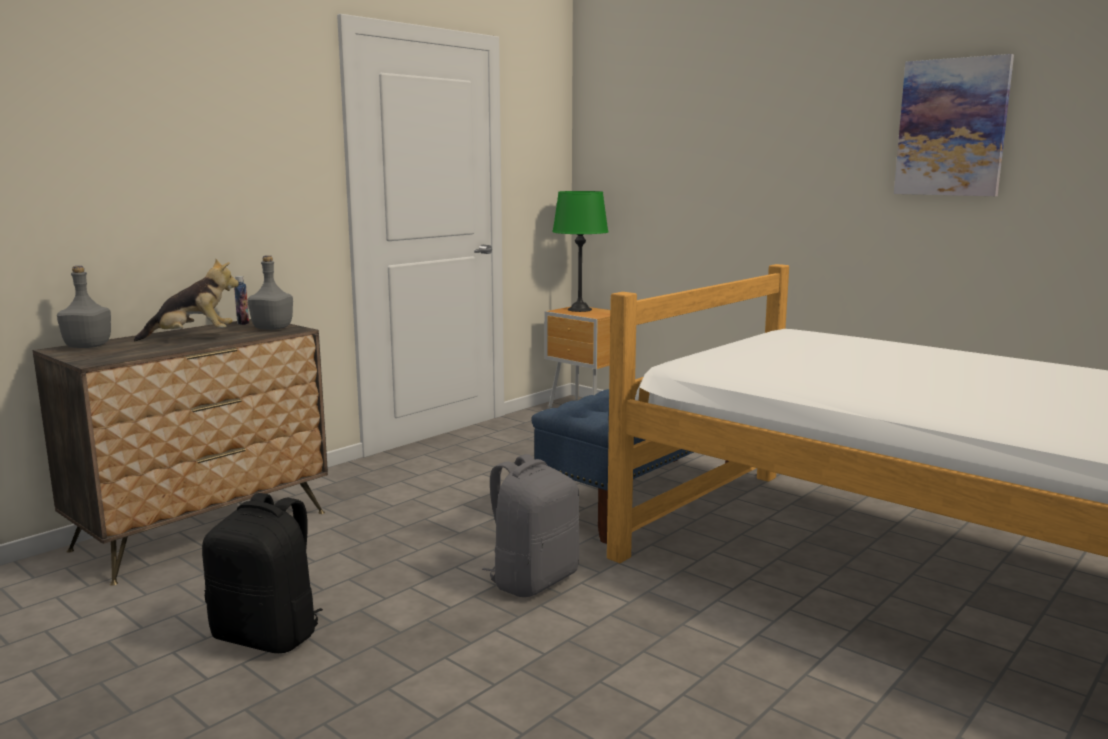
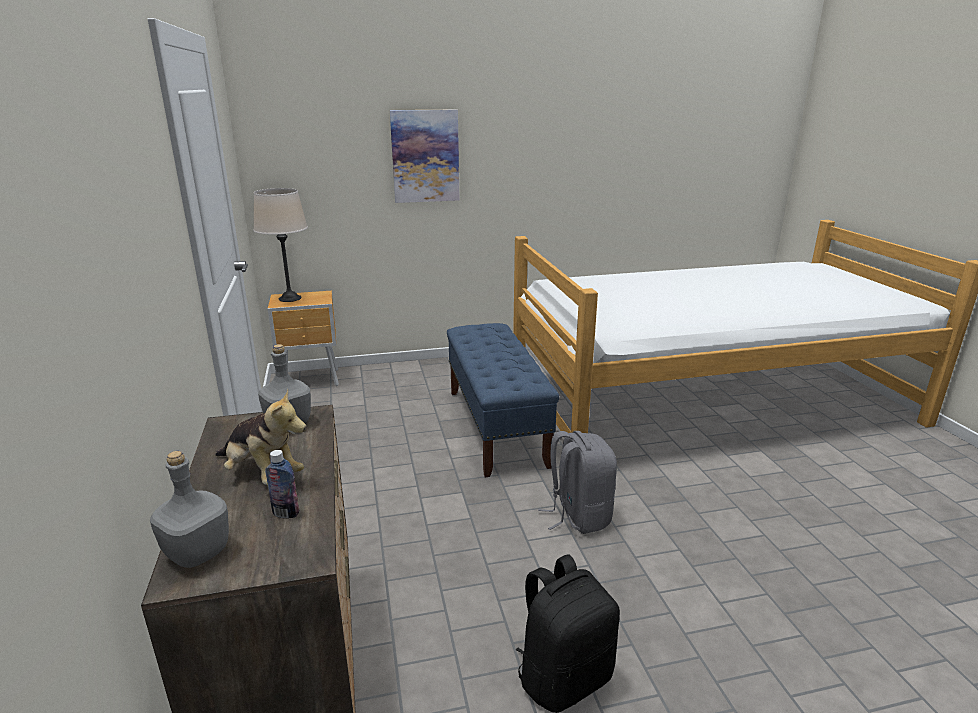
camera: 55 degrees left, 10 degrees up
(192, 337) = (262, 473): plush toy -> plush toy turned 105 degrees clockwise
(243, 323) = (227, 432): bottle -> bottle (286, 513)
(580, 309) = (290, 298): green table lamp -> beige table lamp
(952, 127) = (573, 130): picture -> picture (425, 156)

